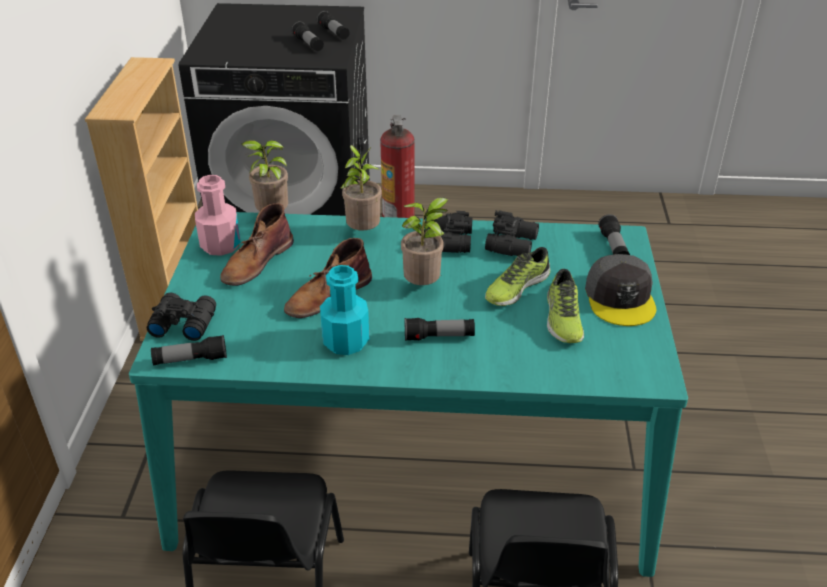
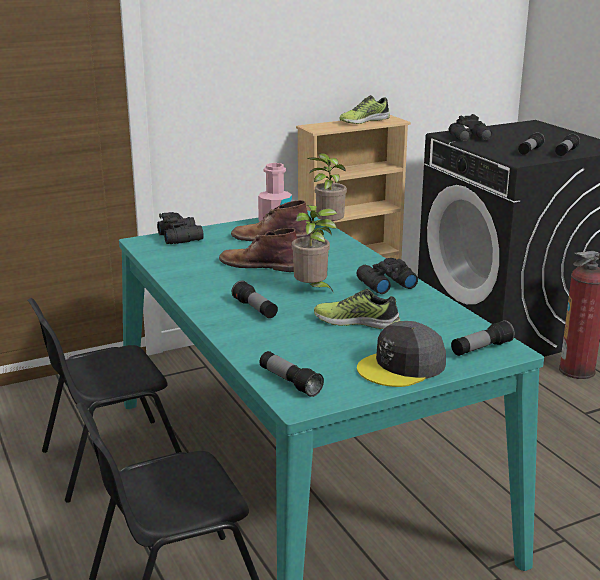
camera: 60 degrees right, 15 degrees down
(190, 360) = (147, 248): flashlight -> flashlight (290, 382)
(346, 341) = (214, 282): turquoise bottle -> none
(363, 232) = (353, 256): potted plant -> none
(513, 243) = (419, 307): black binoculars -> black binoculars (470, 138)
(562, 318) = (337, 348): shoe -> shoe (363, 121)

